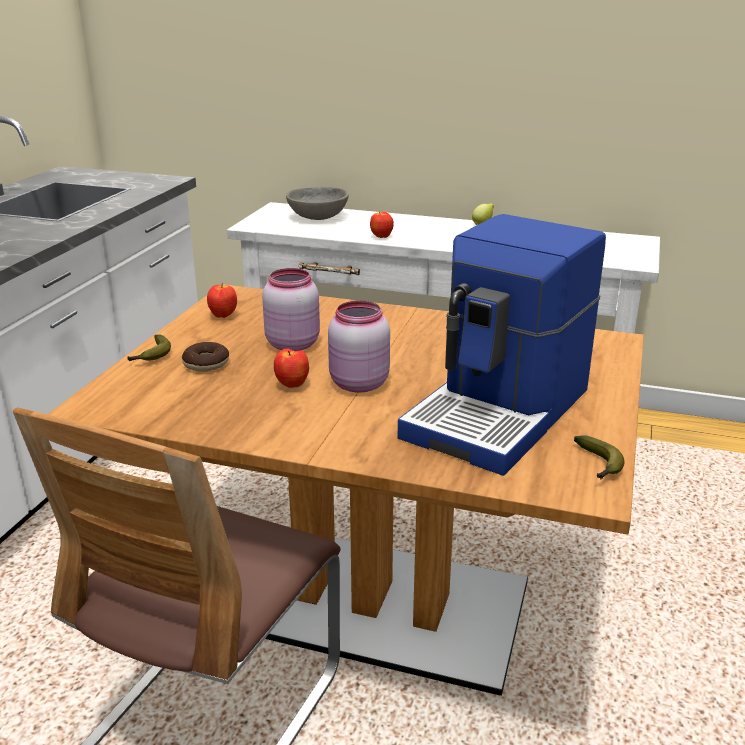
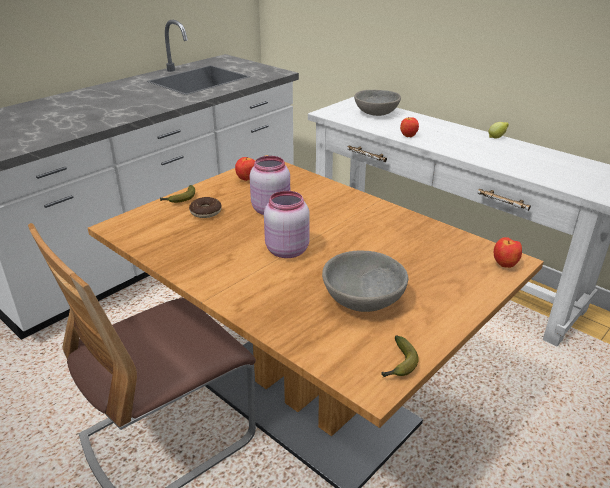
camera: 25 degrees right, 5 degrees up
(293, 385) = (243, 241): apple -> apple (505, 265)
(501, 413) = (364, 300): coffee machine -> grey bowl

